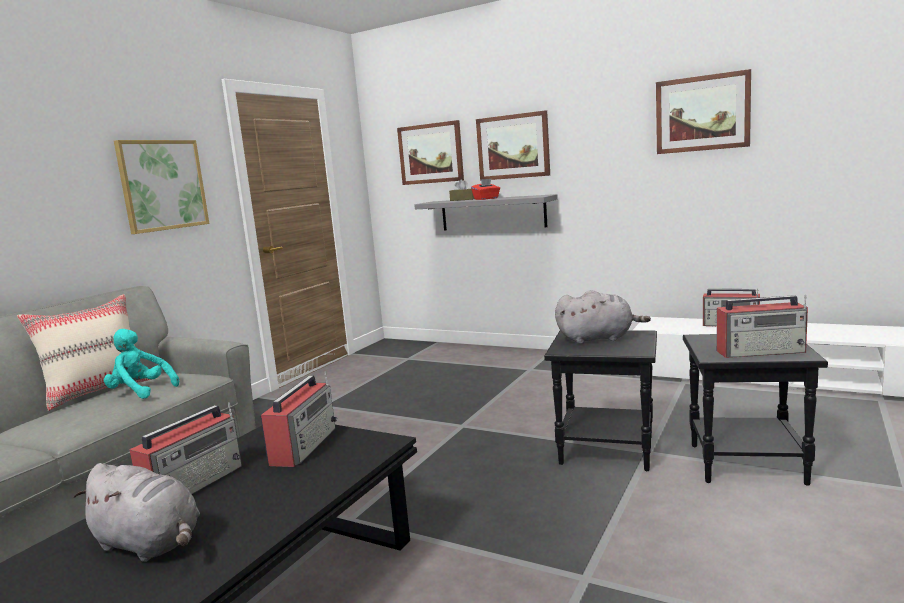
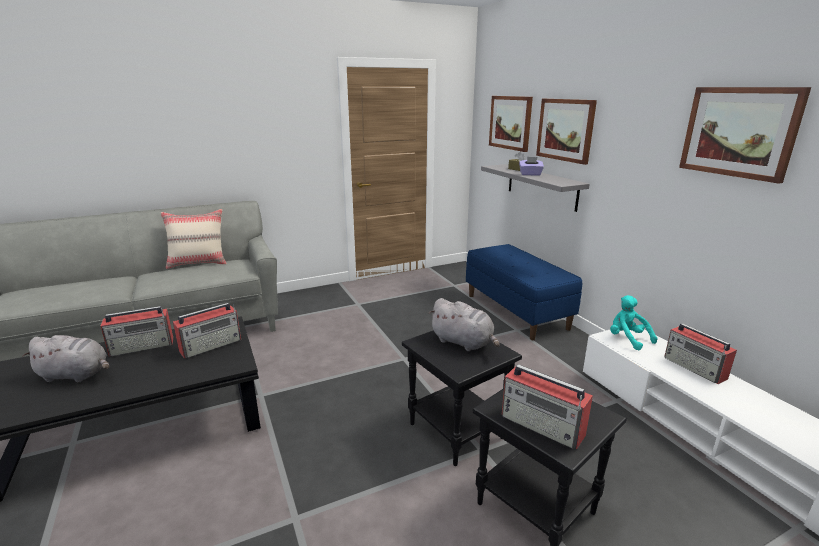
camera: 35 degrees right, 10 degrees up
(140, 392) = (205, 272): turquoise plush toy -> turquoise plush toy (627, 339)
(150, 544) = (76, 375): grey plush toy -> grey plush toy turned 60 degrees counterclockwise
(162, 185) = (278, 135): picture -> none
(486, 199) = (530, 174): red tissue box -> purple tissue box
(506, 357) = (516, 311): none -> blue bench

